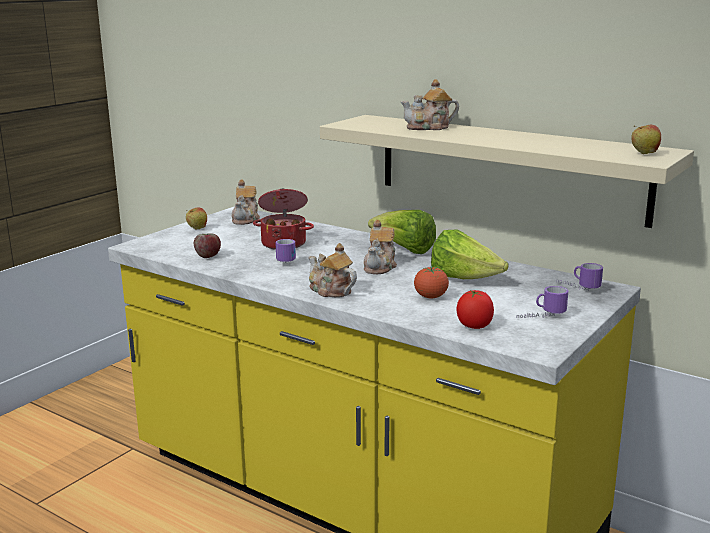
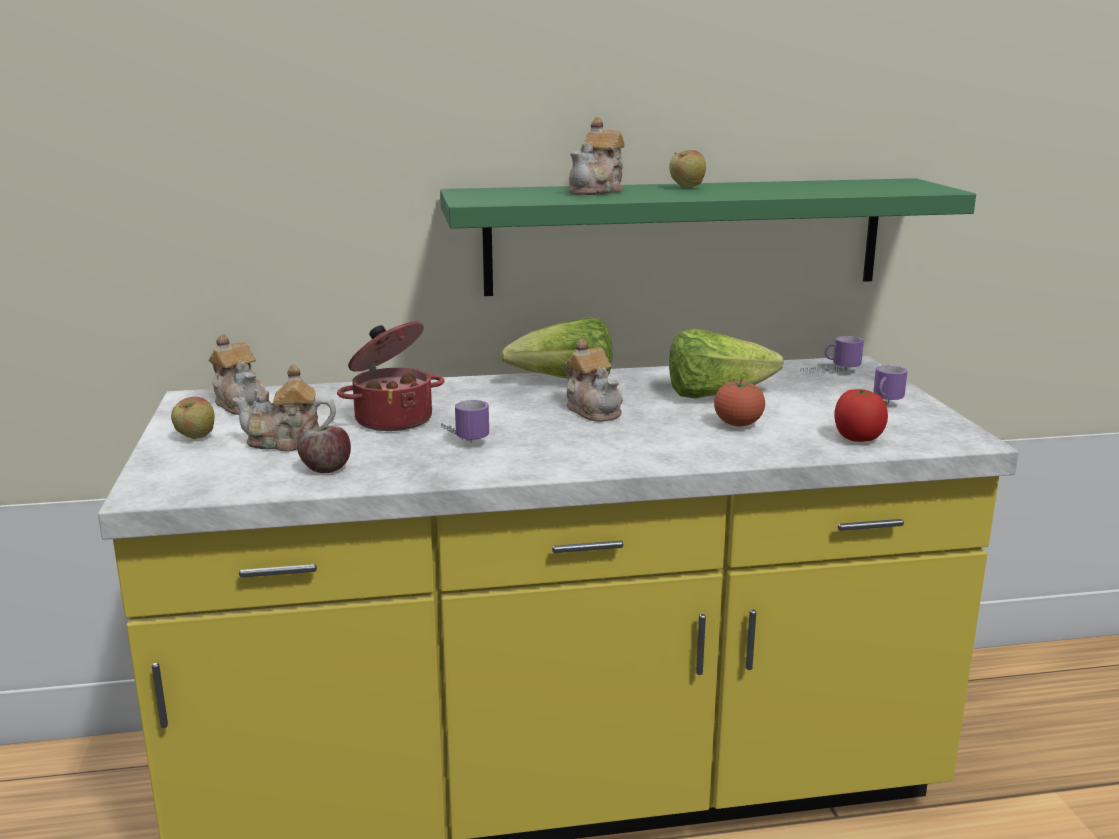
camera: 45 degrees left, 0 degrees up
(330, 291) = (618, 456): teapot -> teapot (286, 442)
(508, 167) = (685, 236): beige shelf -> green shelf
(644, 154) = (905, 185): apple -> apple (686, 188)

